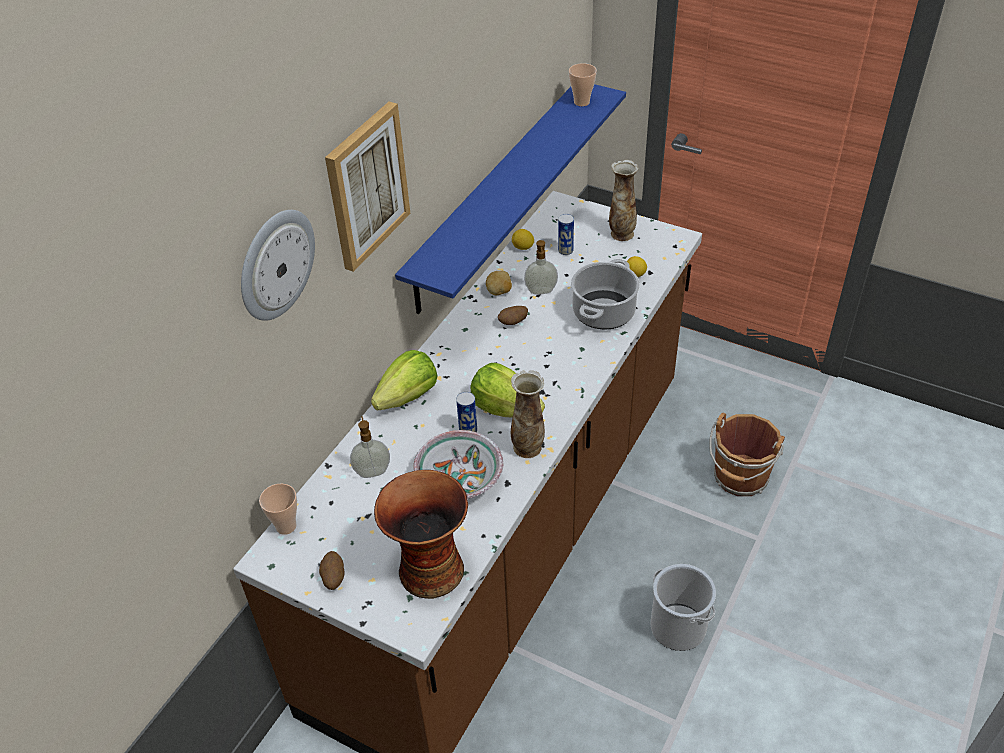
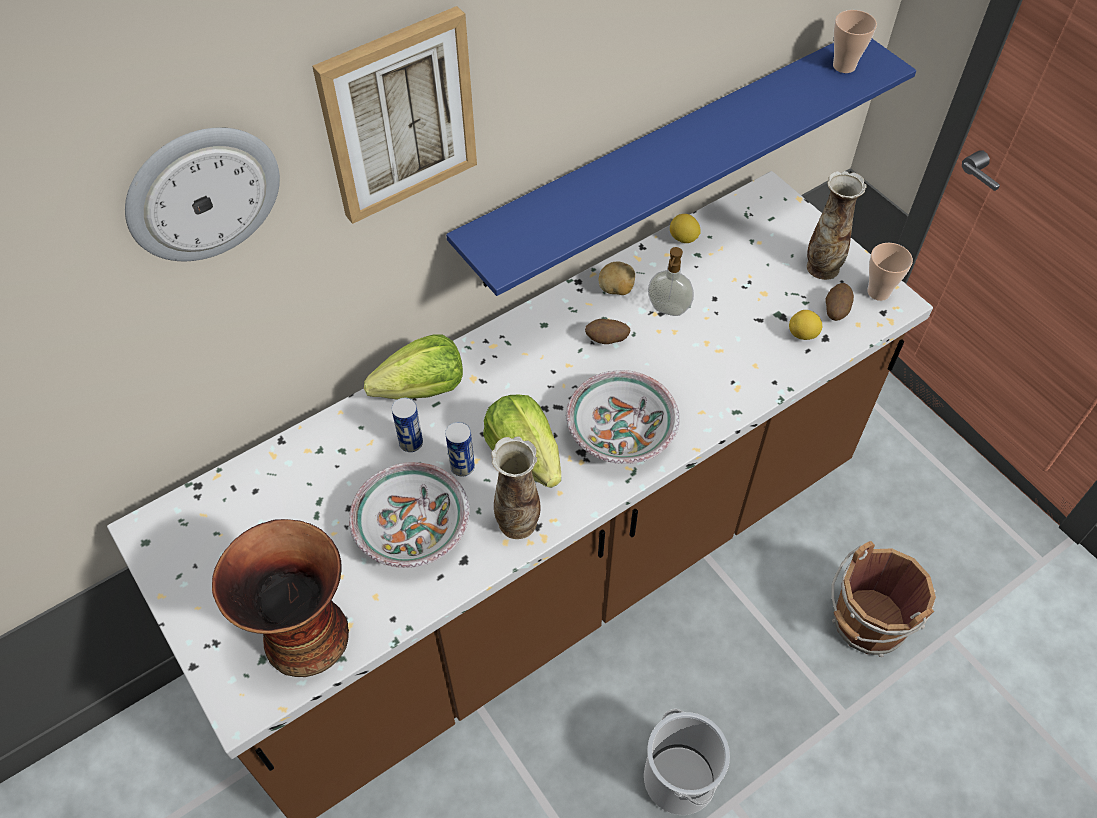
camera: 25 degrees right, 10 degrees up
(286, 526) = (190, 498): cup -> cup (878, 292)
(333, 578) = (198, 591): potato -> potato (835, 310)
(372, 471) = (323, 471): soap dispenser -> none
(558, 372) = (619, 433): none -> bowl
(565, 250) = (734, 263): can -> can (411, 443)
(603, 313) = (728, 373): cooking pot -> none

